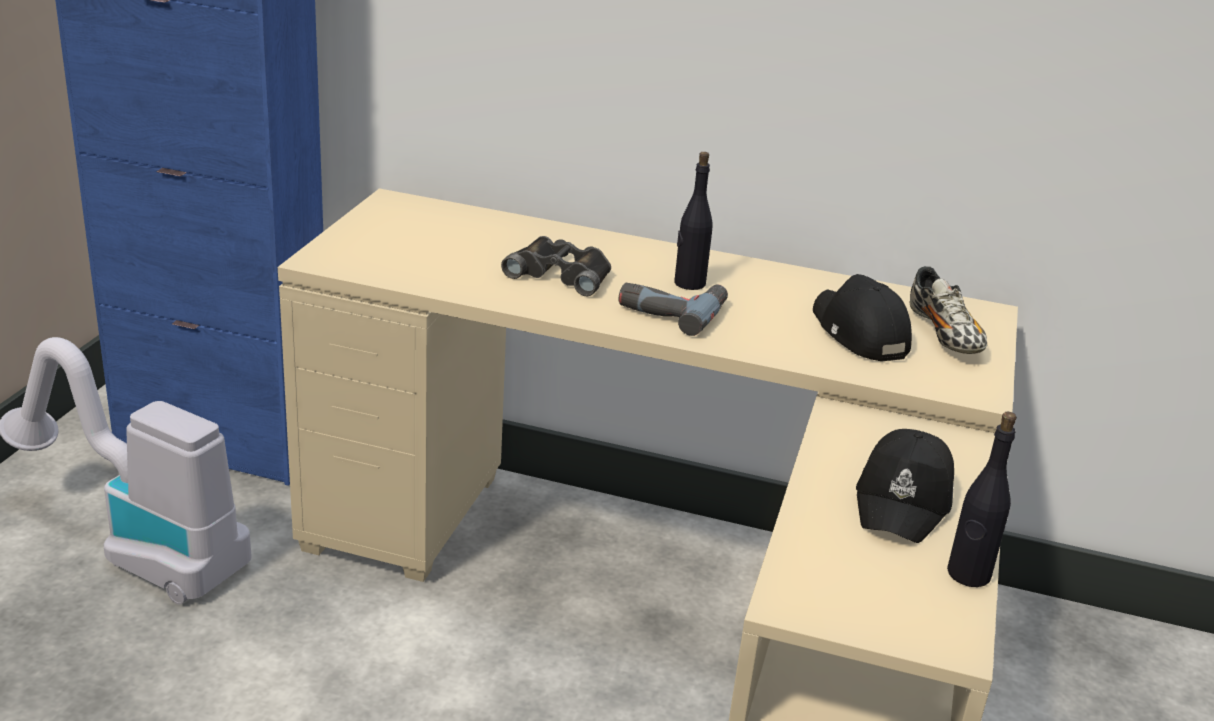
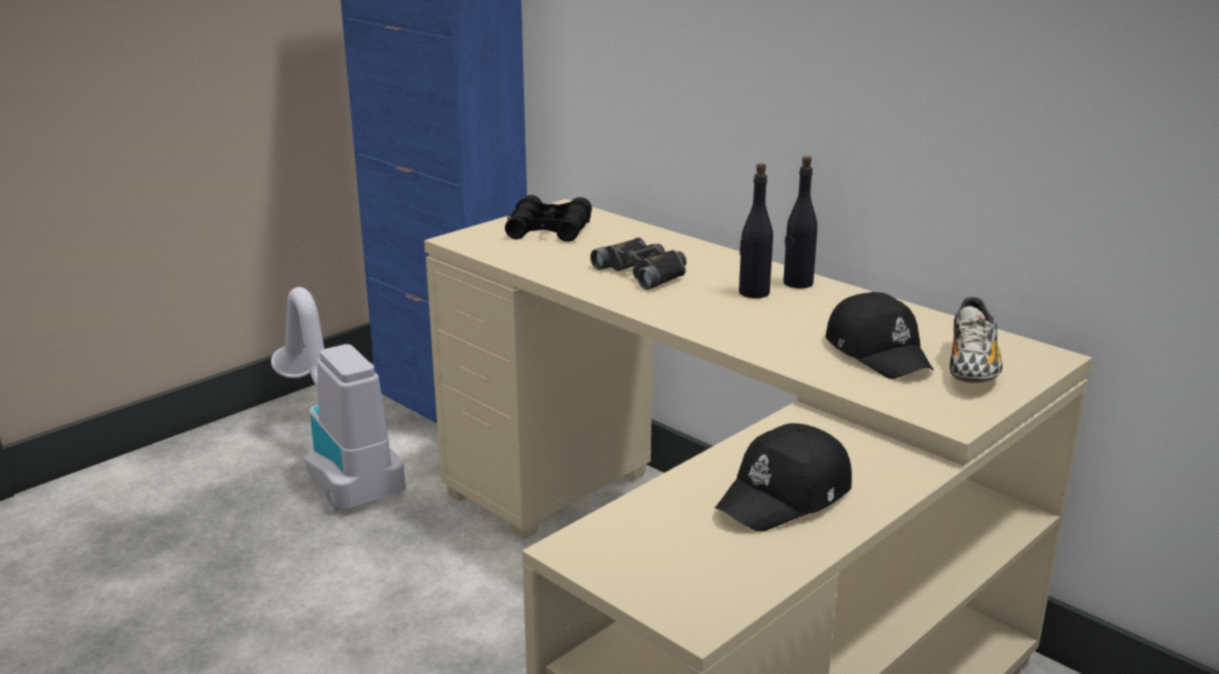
camera: 30 degrees right, 5 degrees down
(407, 234) = (549, 230): none -> black binoculars
(672, 310) = (713, 309): power drill -> none
(858, 333) = (878, 352): black cap -> black cap turned 150 degrees clockwise
(968, 574) = (781, 568): black bottle -> black bottle (797, 283)

